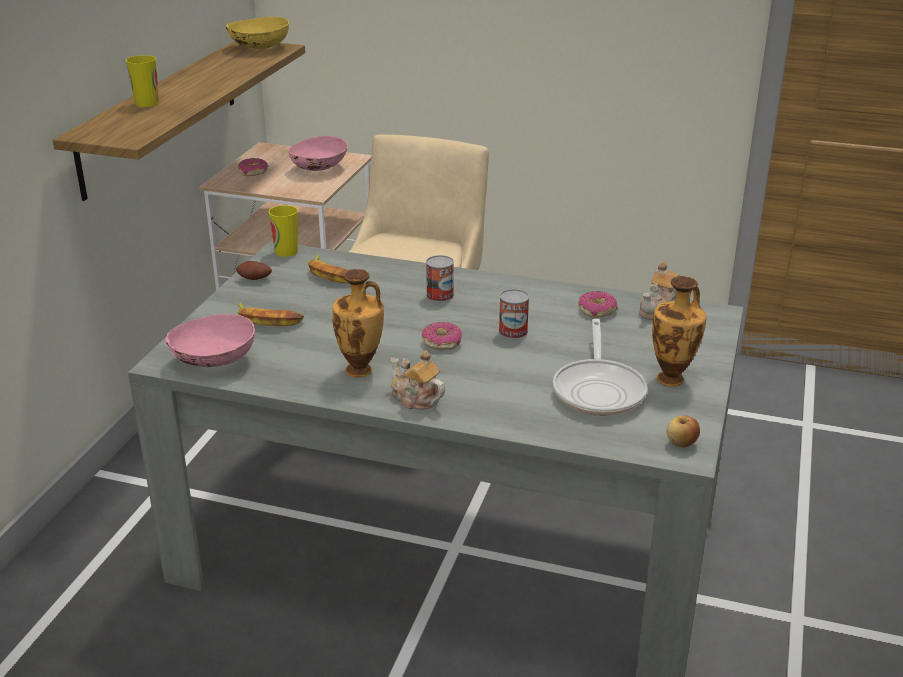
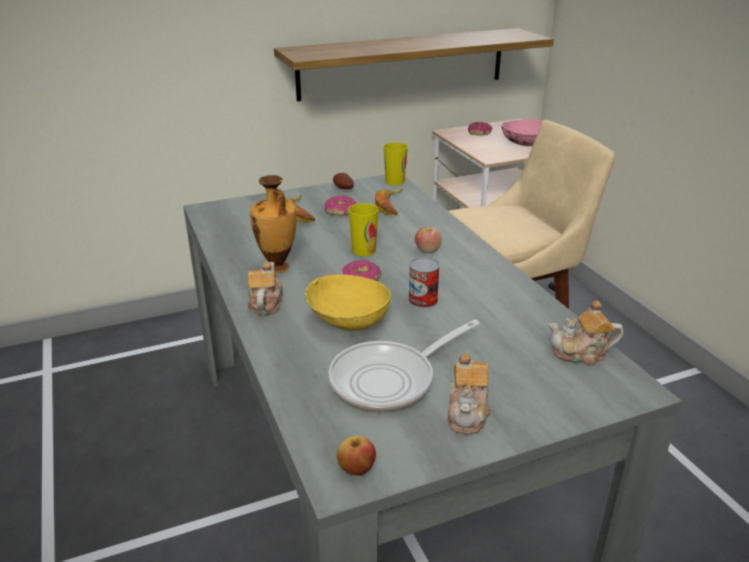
camera: 50 degrees right, 0 degrees up
(147, 103) = (366, 44): cup -> cup (363, 250)
(214, 362) = (225, 221): pink bowl -> none
(259, 48) = (517, 34): yellow bowl -> yellow bowl (347, 322)
(440, 295) = (427, 250): can -> apple
(597, 310) = (523, 322): donut -> donut (341, 211)
(672, 379) = (468, 413): vase -> teapot

